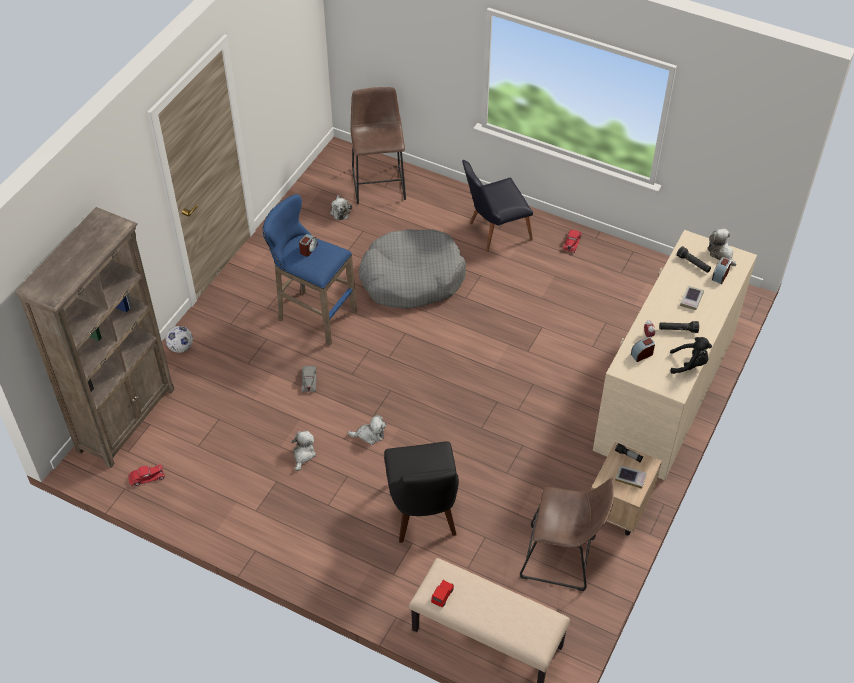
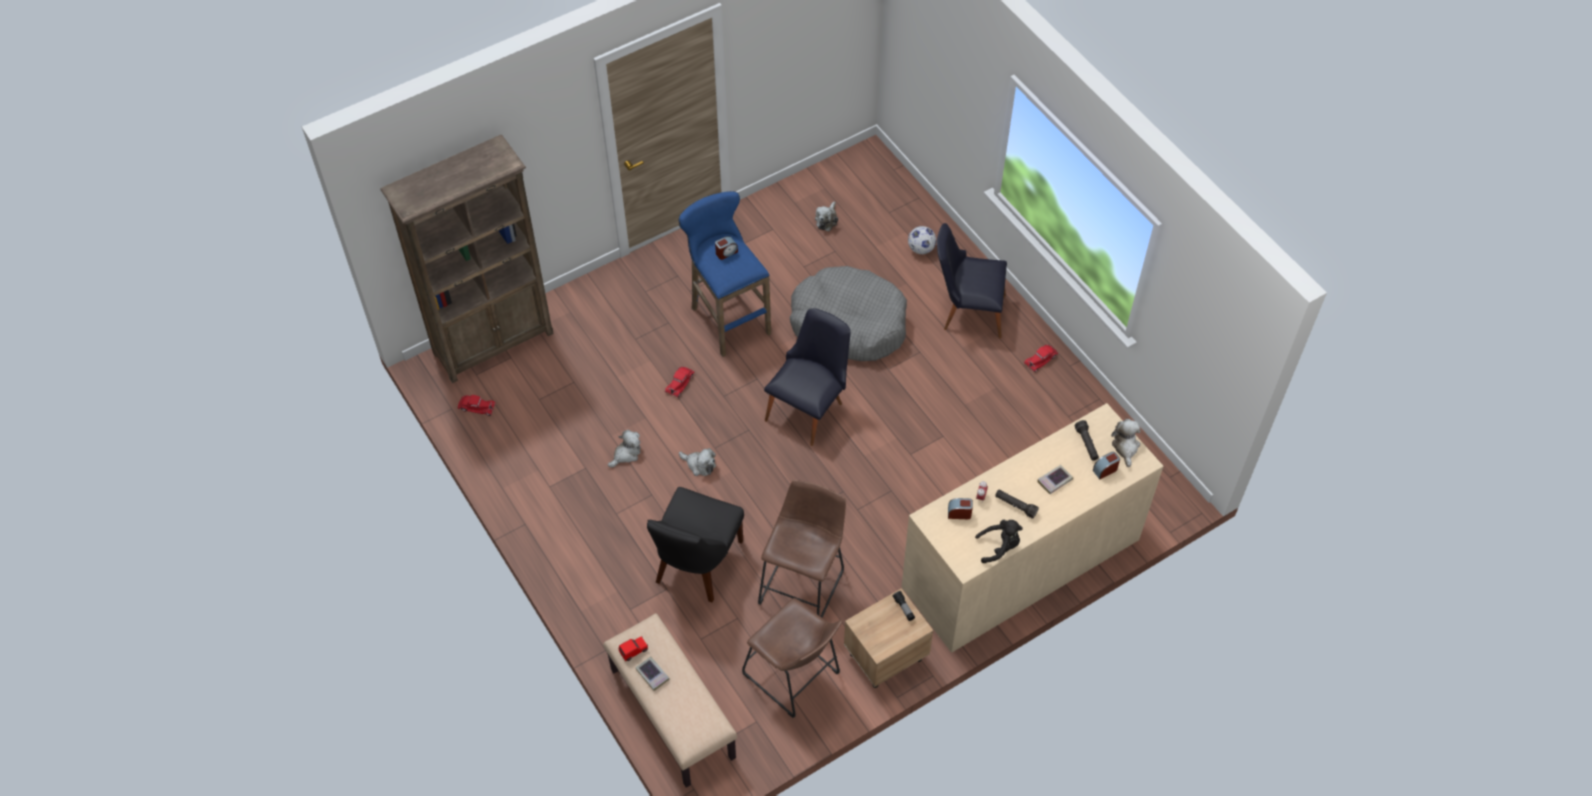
camera: 30 degrees right, 5 degrees up
(180, 347) = (585, 294): football -> football (921, 249)
(309, 380) = (680, 383): grey toy car -> red toy car
(378, 181) = (887, 204): brown stool -> brown stool (804, 583)
(426, 352) = (809, 407): none -> black chair
(630, 478) = (889, 631): book -> book (652, 674)
(689, 364) = (999, 547): black plush toy -> black plush toy turned 45 degrees counterclockwise

